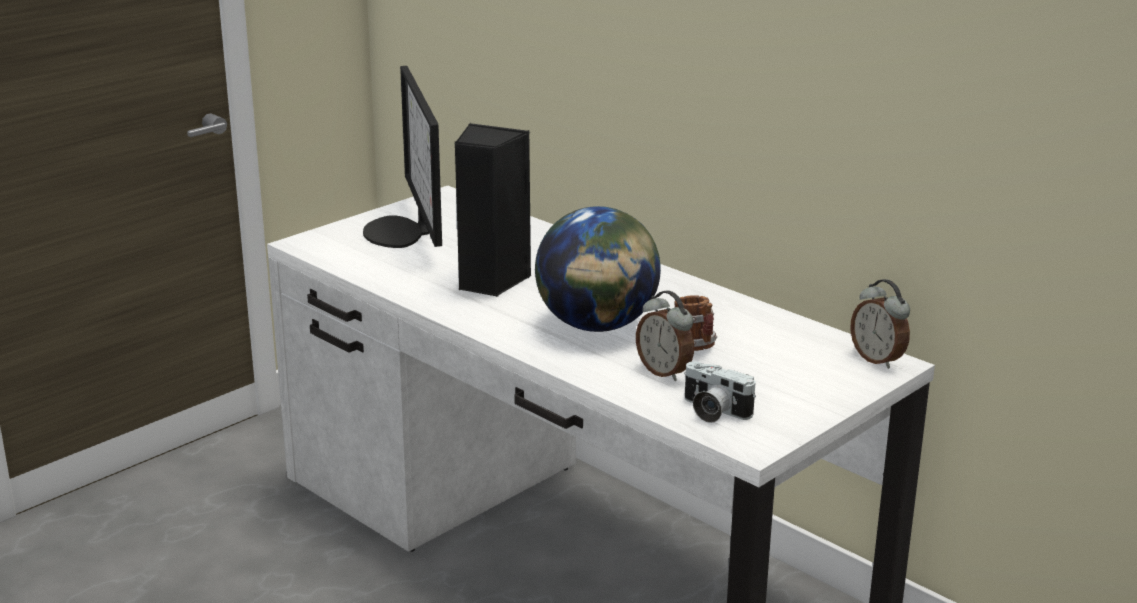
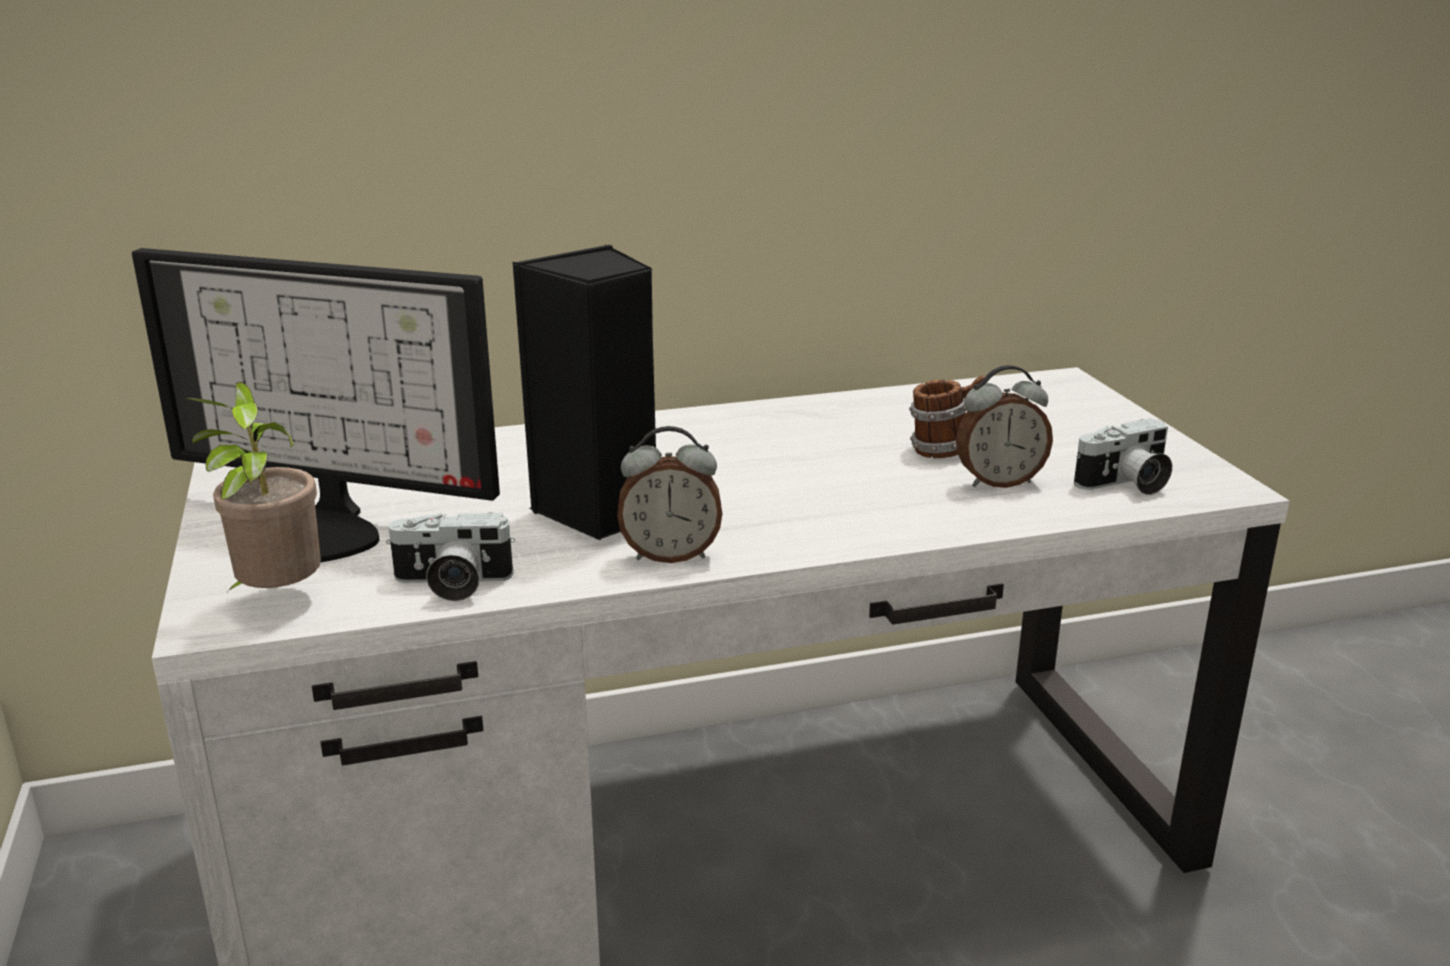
camera: 60 degrees left, 0 degrees up
(332, 247) = (277, 598): none -> potted plant
(379, 273) = (451, 584): none -> camera
(597, 325) = (826, 484): globe -> none
(878, 359) = (1048, 383): alarm clock -> alarm clock (670, 555)

